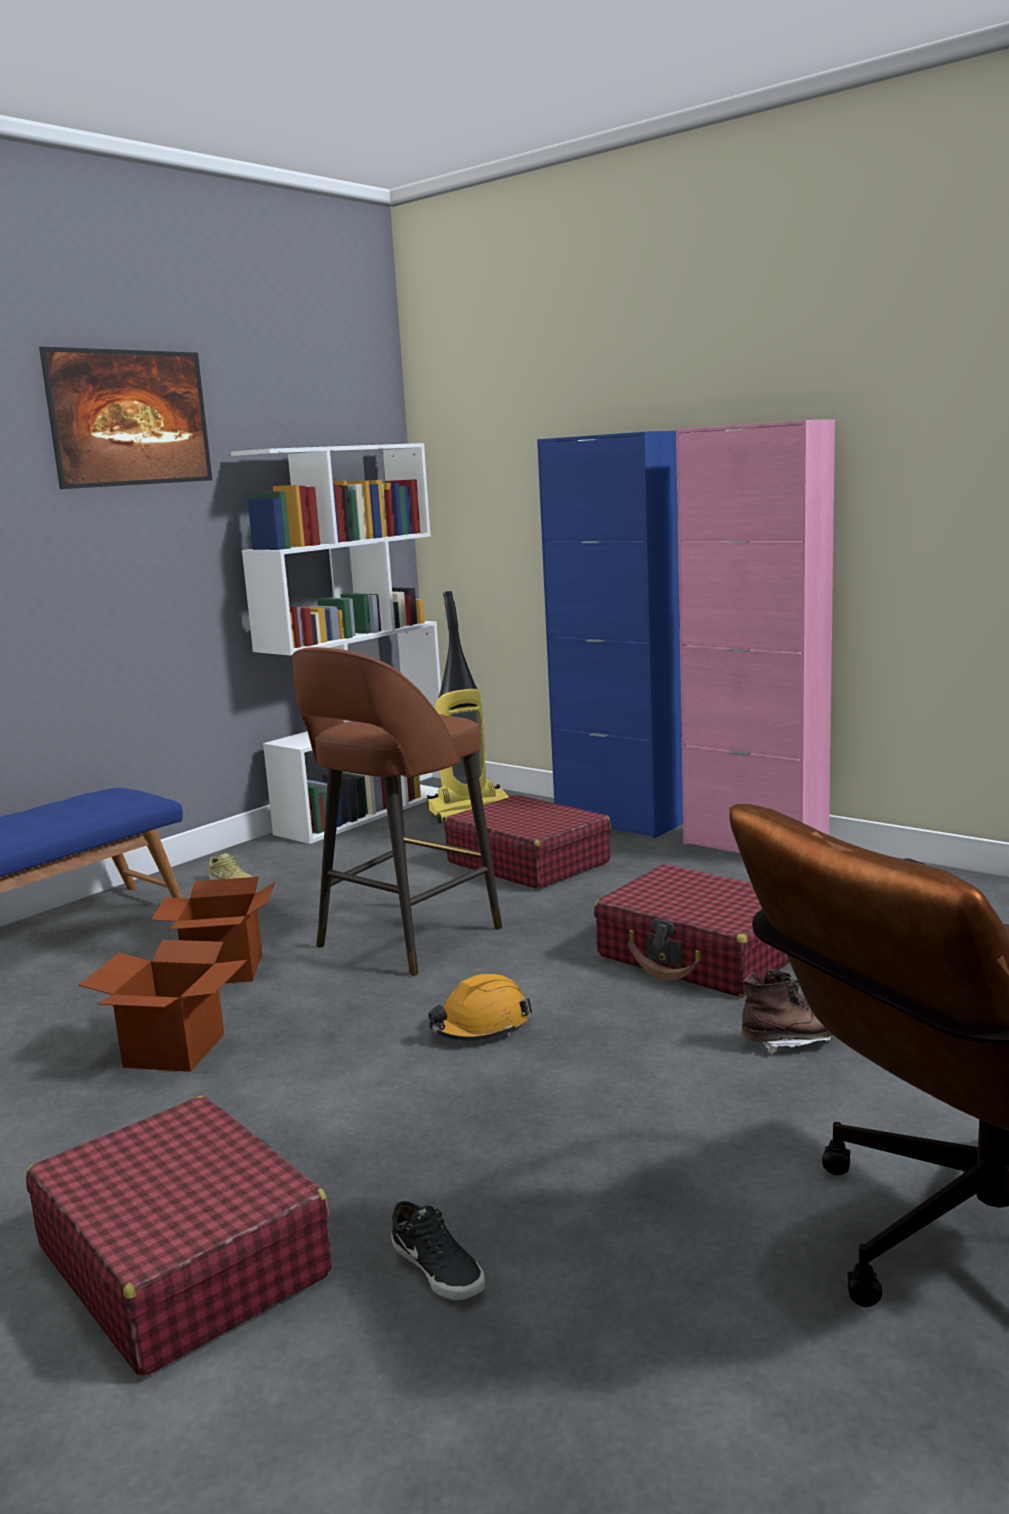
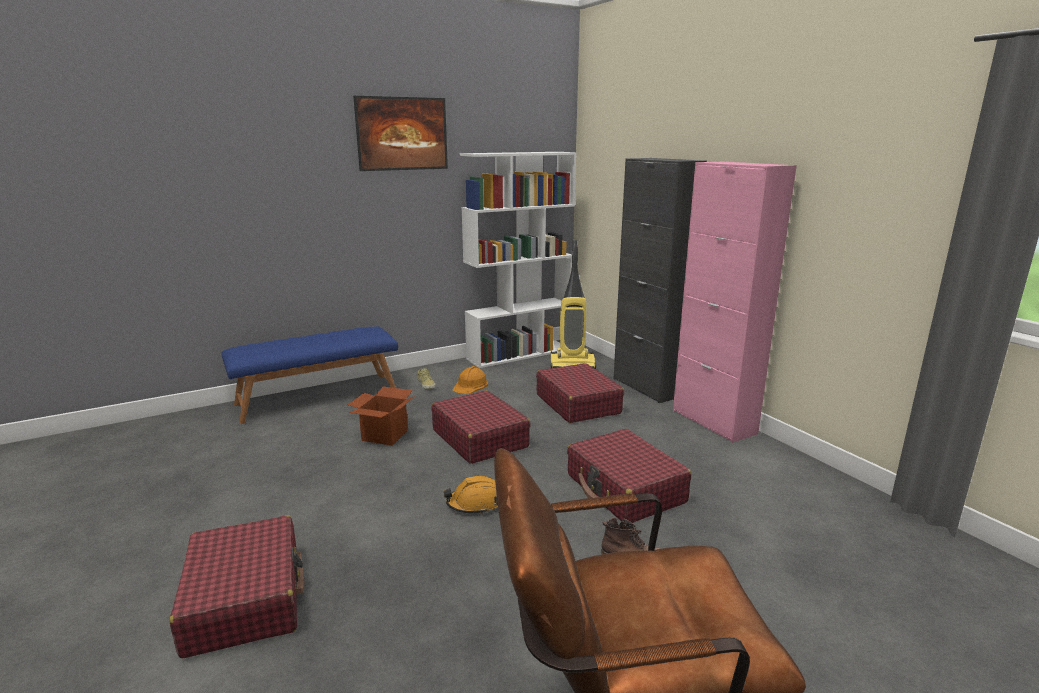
camera: 20 degrees right, 5 degrees up
(174, 1050) = (329, 477): cardboard box -> none
(318, 870) = (470, 385): none -> orange hard hat
(405, 939) = (480, 438): brown stool -> red suitcase
(439, 1267) = (346, 646): black shoe -> none
(618, 821) = (647, 387): blue cabinet -> black cabinet

